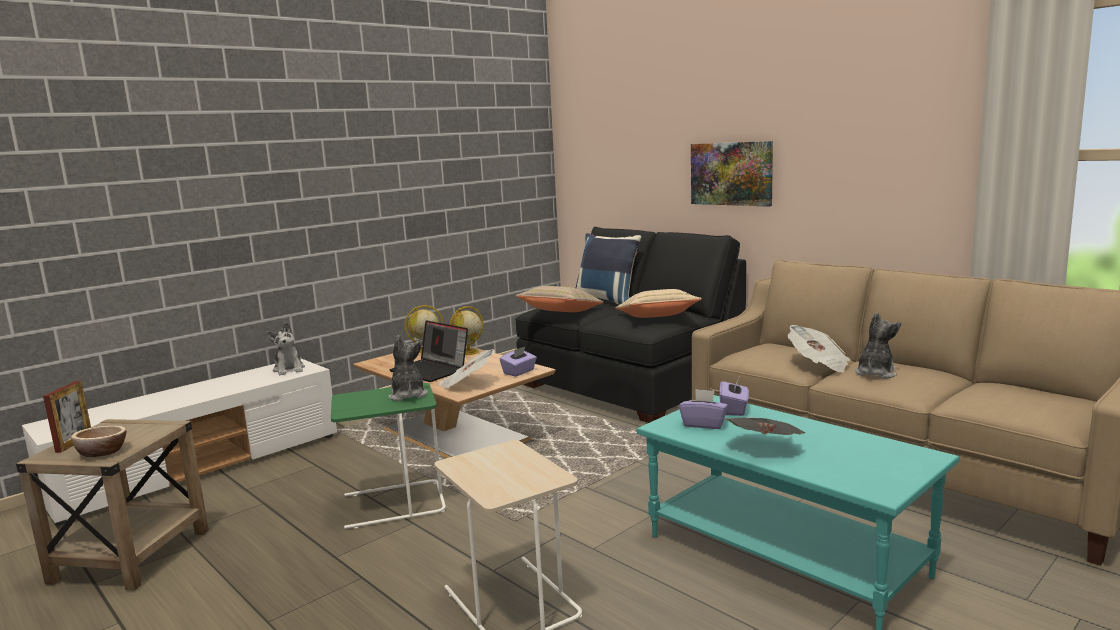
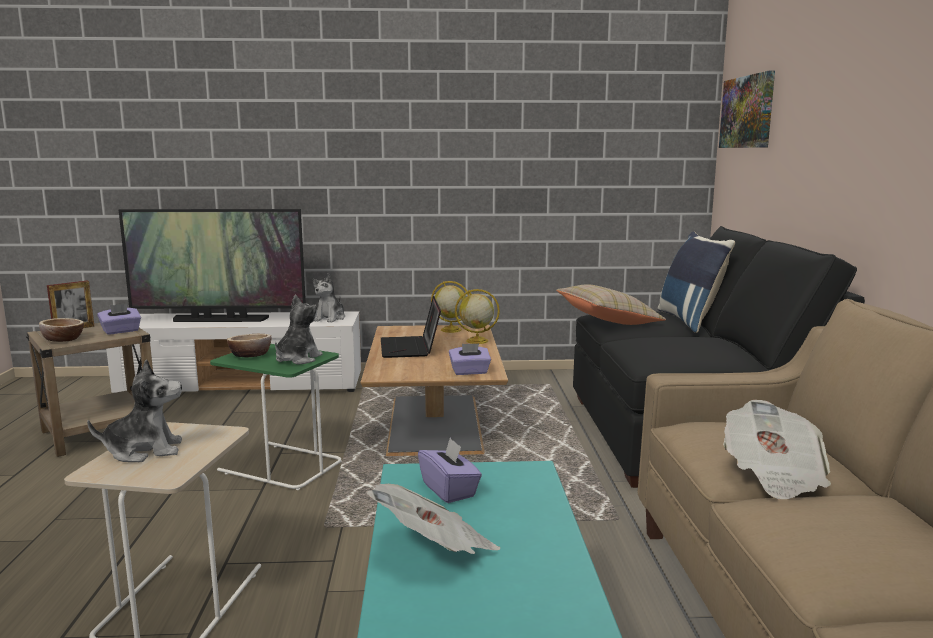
camera: 40 degrees right, 0 degrees up
(167, 400) = (219, 319): none -> television
(357, 405) = (250, 355): none -> bowl
(467, 384) = (403, 369): newspaper -> none
(657, 318) = (690, 352): beige pillow -> none
(731, 173) = (870, 162): picture -> picture (747, 112)
(734, 410) = (524, 488): purple tissue box -> purple tissue box (121, 331)
(875, 373) = (829, 522): plush toy -> plush toy (144, 451)

